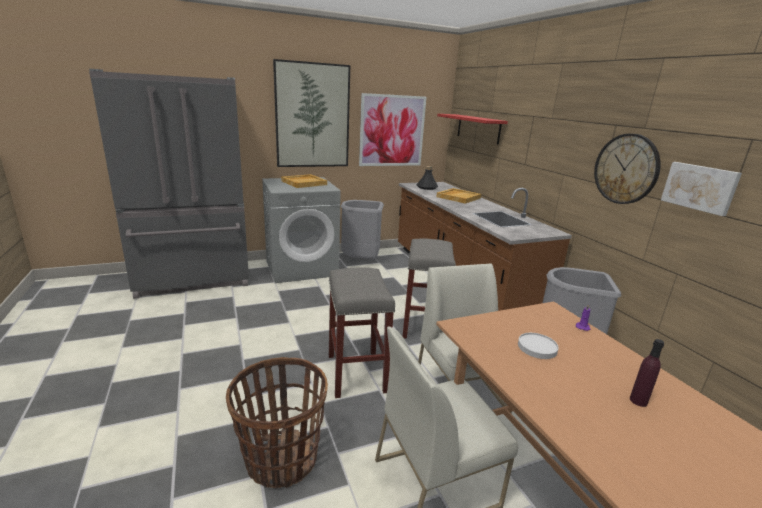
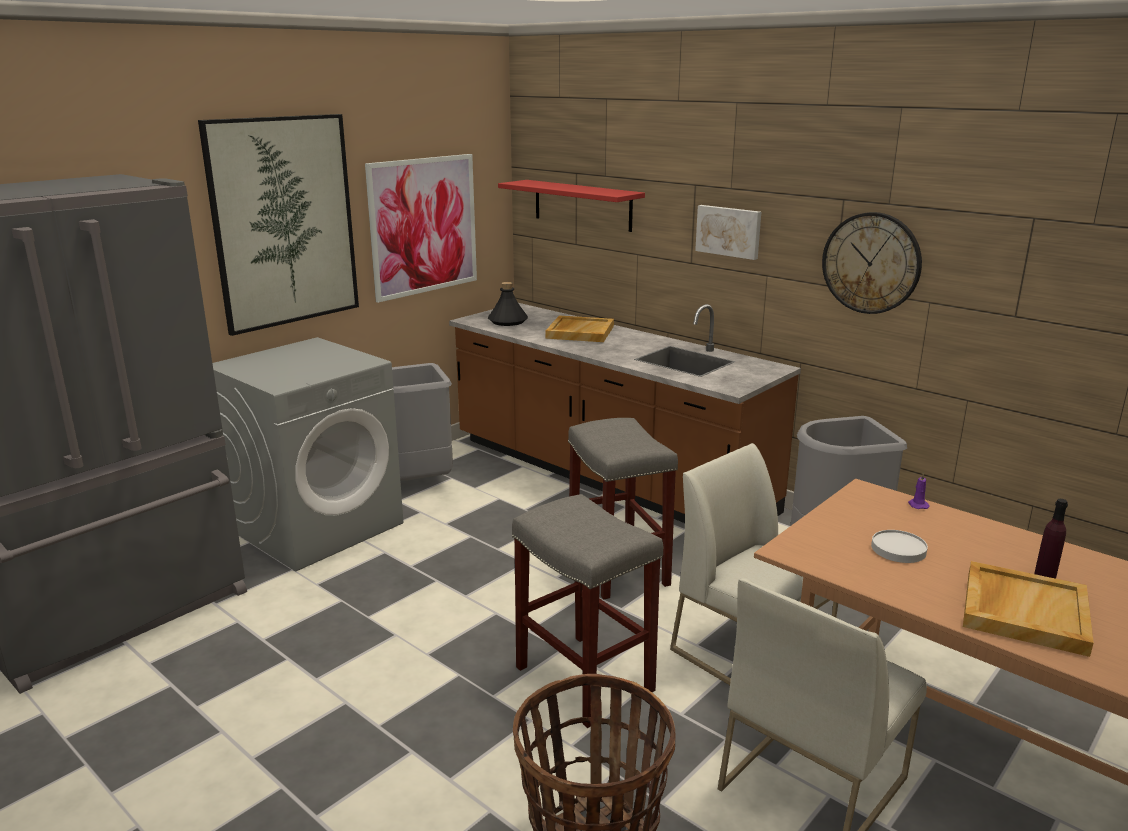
camera: 25 degrees left, 0 degrees up
(304, 183) = (302, 359): beige tray -> beige tray (1023, 611)
(700, 187) = (980, 282): picture -> picture (729, 231)

